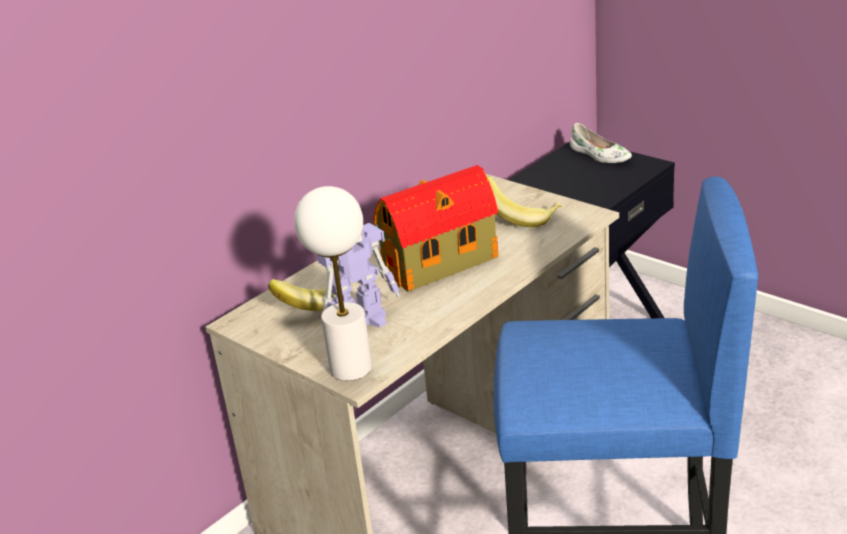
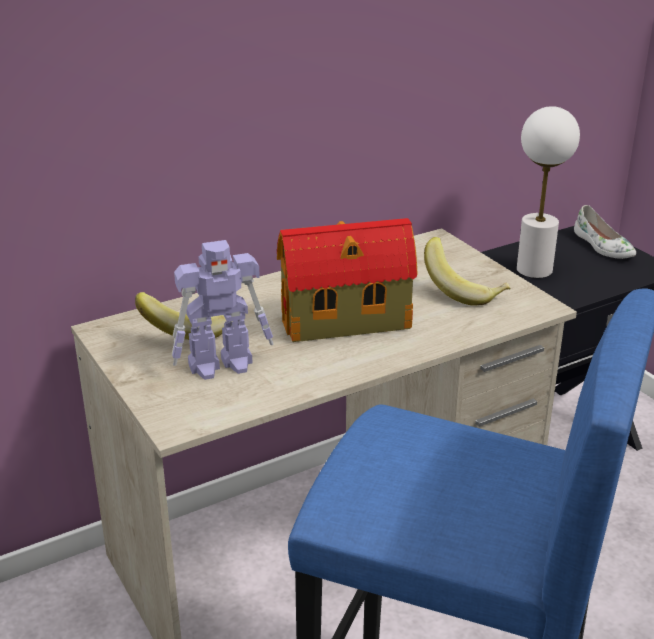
camera: 15 degrees right, 0 degrees up
(350, 368) = (178, 410): white table lamp -> white table lamp (533, 269)

